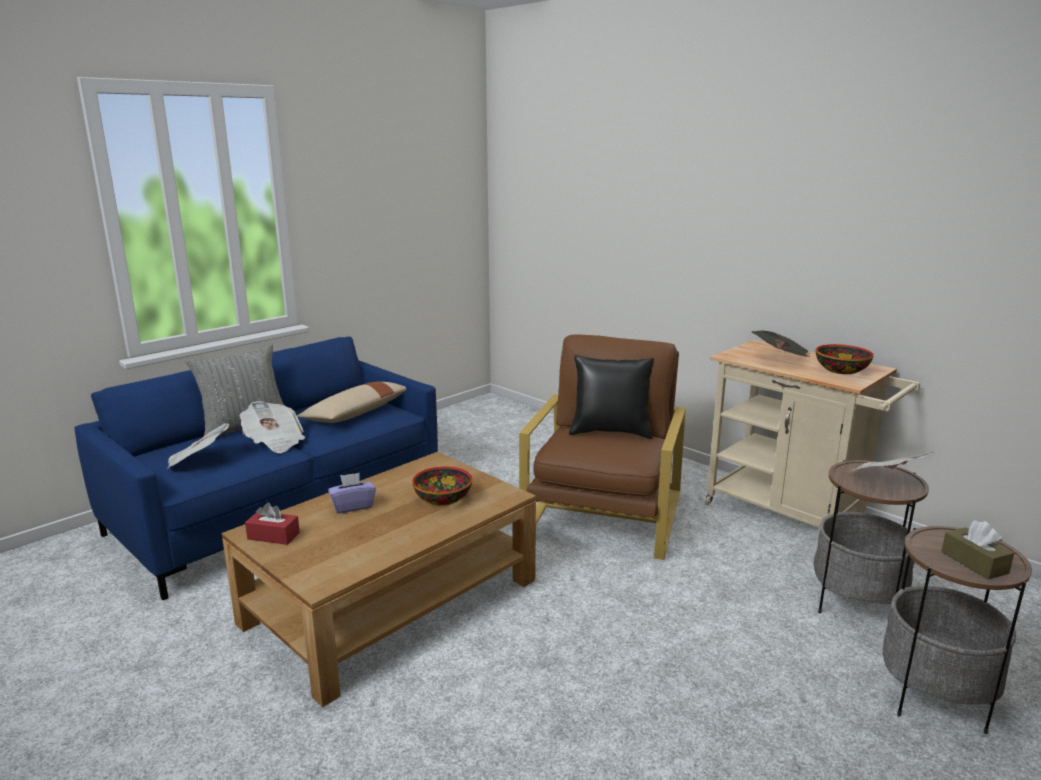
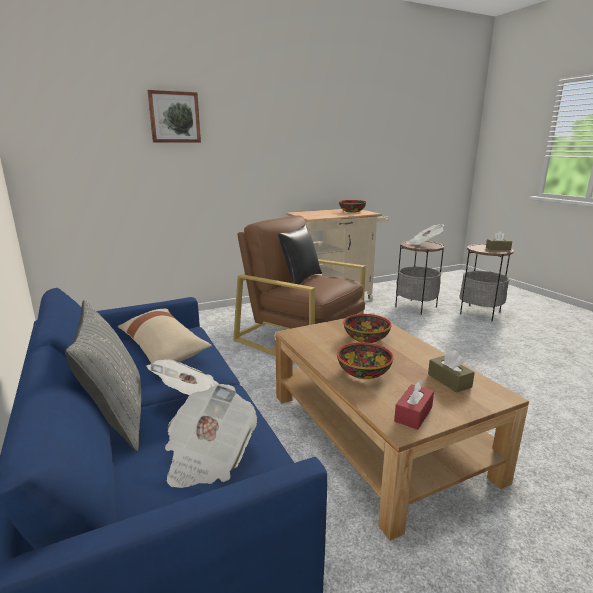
camera: 70 degrees left, 0 degrees up
(347, 553) = (449, 380): none -> brown tissue box
(352, 506) = (364, 372): purple tissue box -> bowl
(623, 181) = (174, 117): none -> picture
(781, 359) = (327, 214): newspaper -> none

